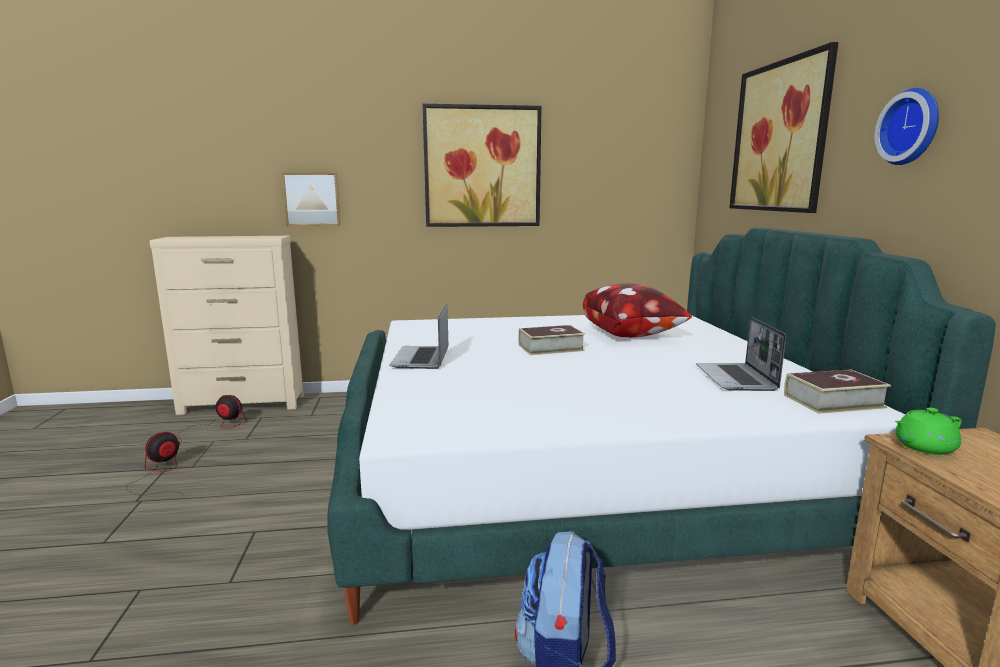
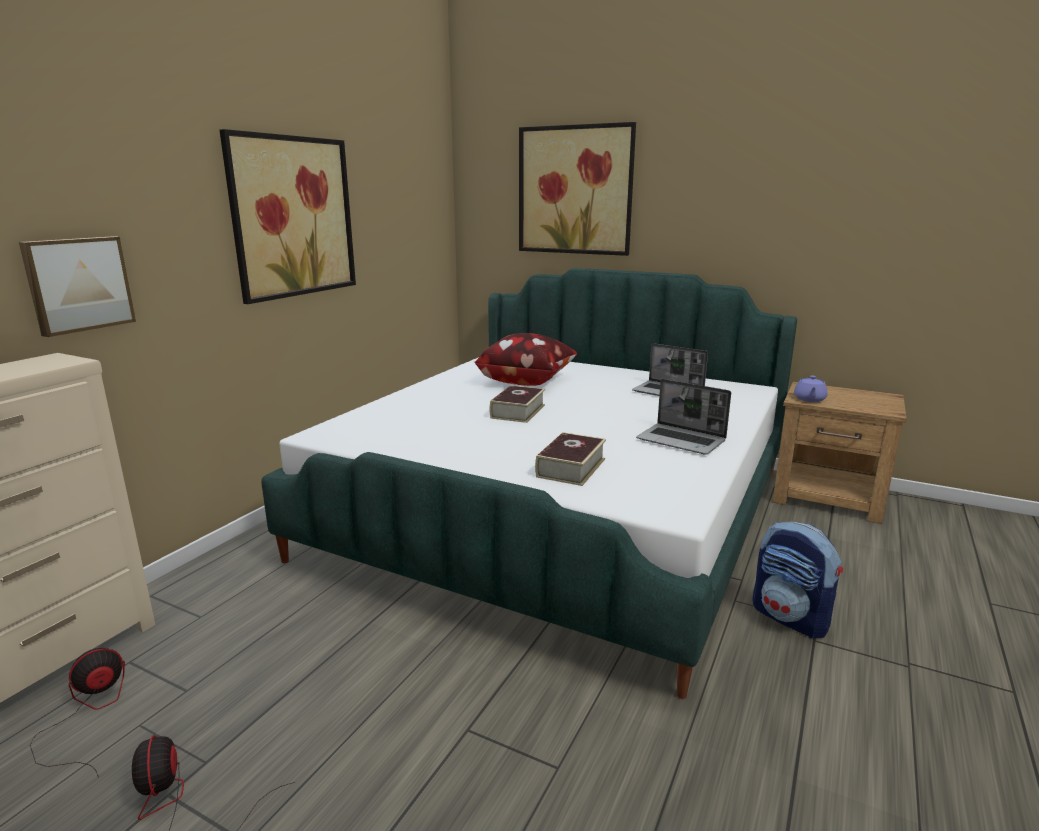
camera: 55 degrees left, 5 degrees up
(422, 359) = (470, 460): laptop -> laptop (682, 441)
(833, 401) = (732, 389): book -> book (571, 467)
(912, 127) = (713, 197): wall clock -> none
(923, 447) = (809, 399): green teapot -> purple teapot

